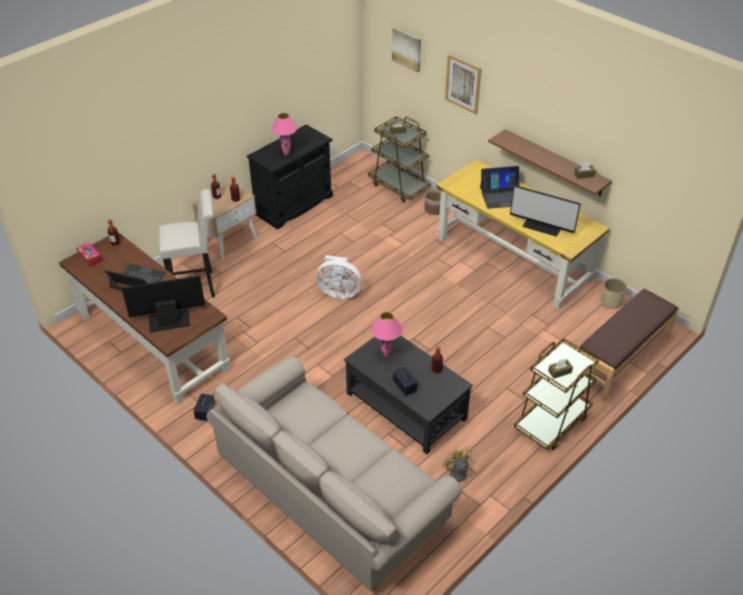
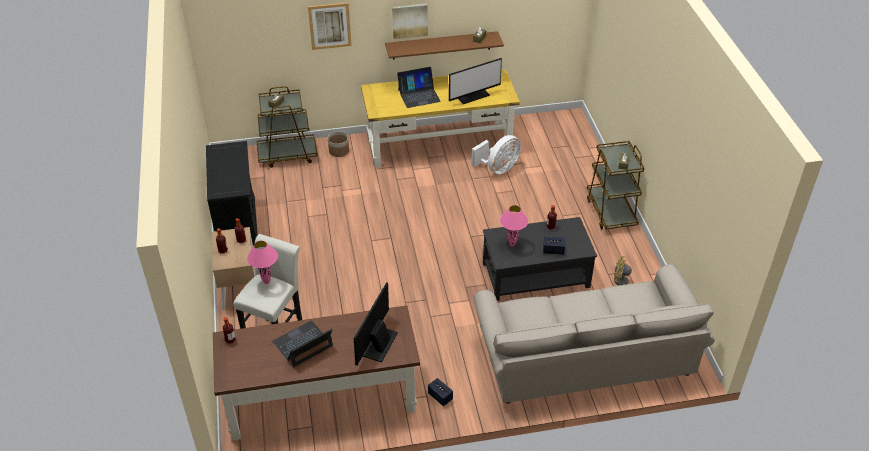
camera: 55 degrees left, 0 degrees up
(90, 257) = (232, 366): tissue box -> none
(286, 154) = (235, 175): pink table lamp -> pink table lamp (267, 282)
(339, 292) = (378, 251): white fan -> white fan (498, 168)
(407, 49) = (254, 24): picture -> picture (409, 20)
(502, 196) = (419, 95): laptop -> laptop turned 45 degrees clockwise
(611, 302) = (528, 124): beige planter -> none
(621, 358) = (583, 149): brown bench -> none

